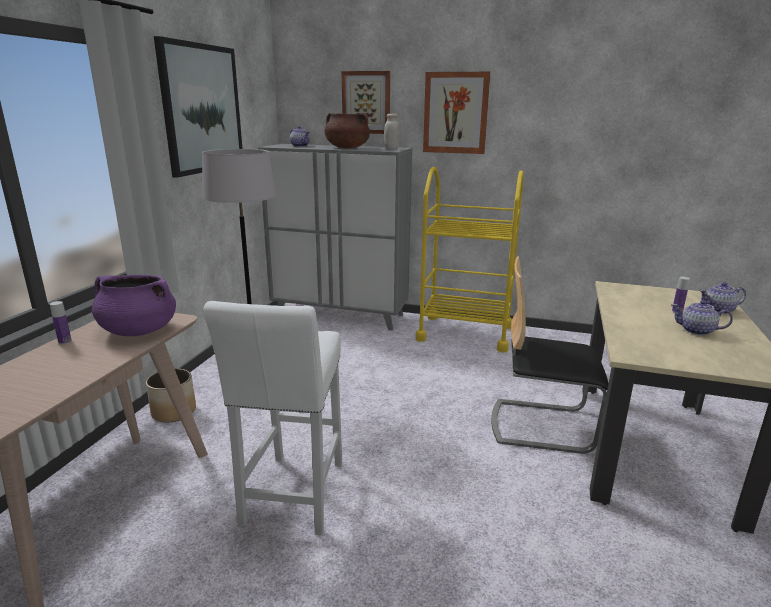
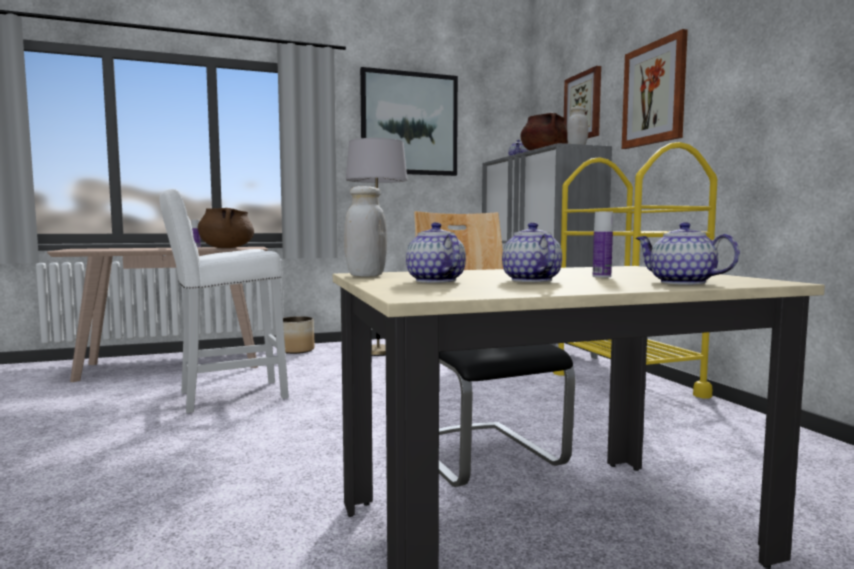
camera: 55 degrees right, 15 degrees down
(138, 331) = (226, 248): purple cooking pot -> brown cooking pot
(644, 357) = (365, 275): none -> white jar
(692, 350) = (434, 281): none -> teapot

